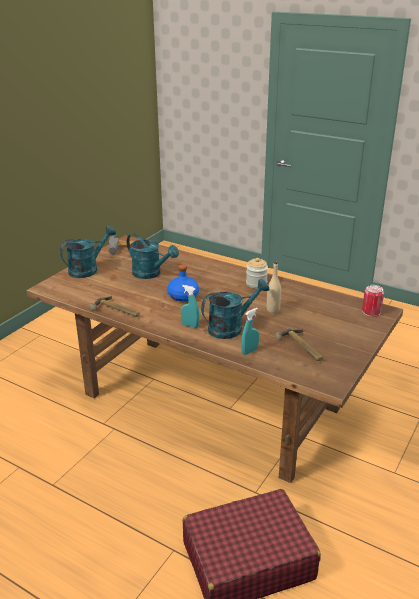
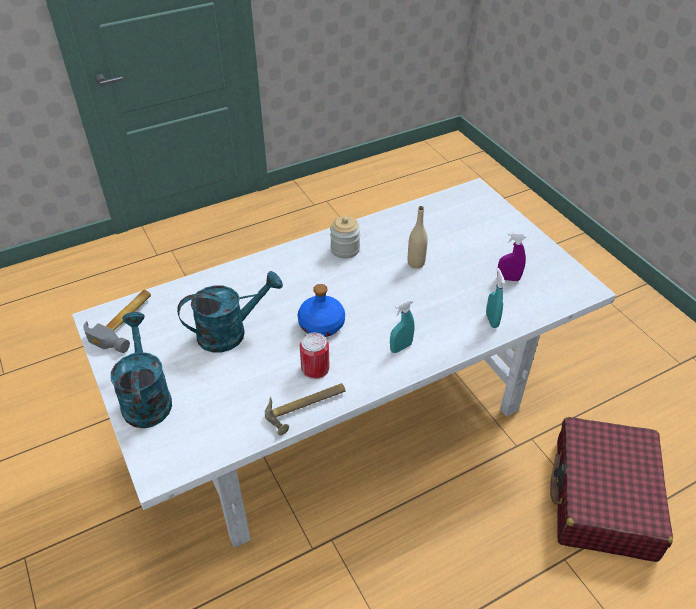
camera: 60 degrees left, 15 degrees up
(208, 401) = (346, 417): brown dining table -> white dining table
(231, 327) = (431, 313): turquoise watering can -> none
(300, 347) = (508, 279): hammer -> purple spray bottle
(371, 311) = (471, 199): can -> can (315, 368)

